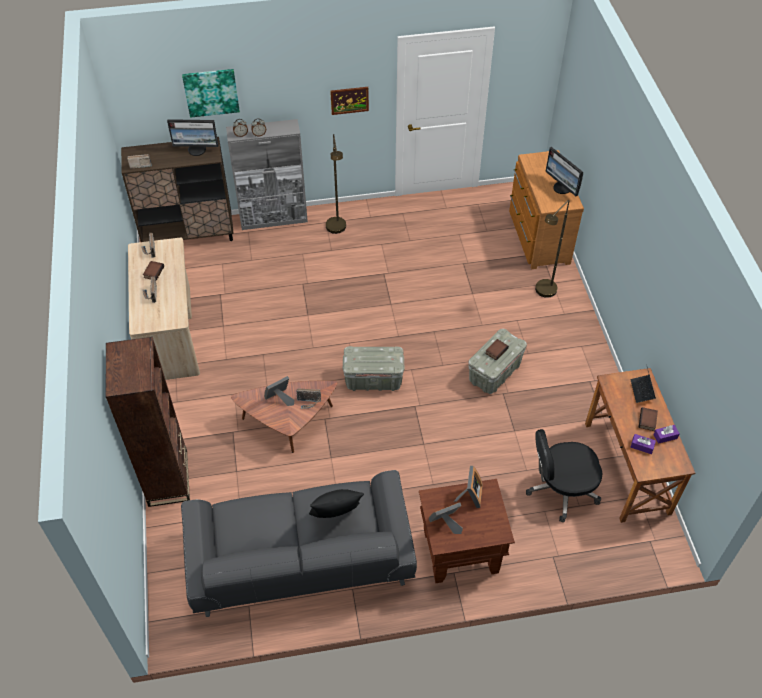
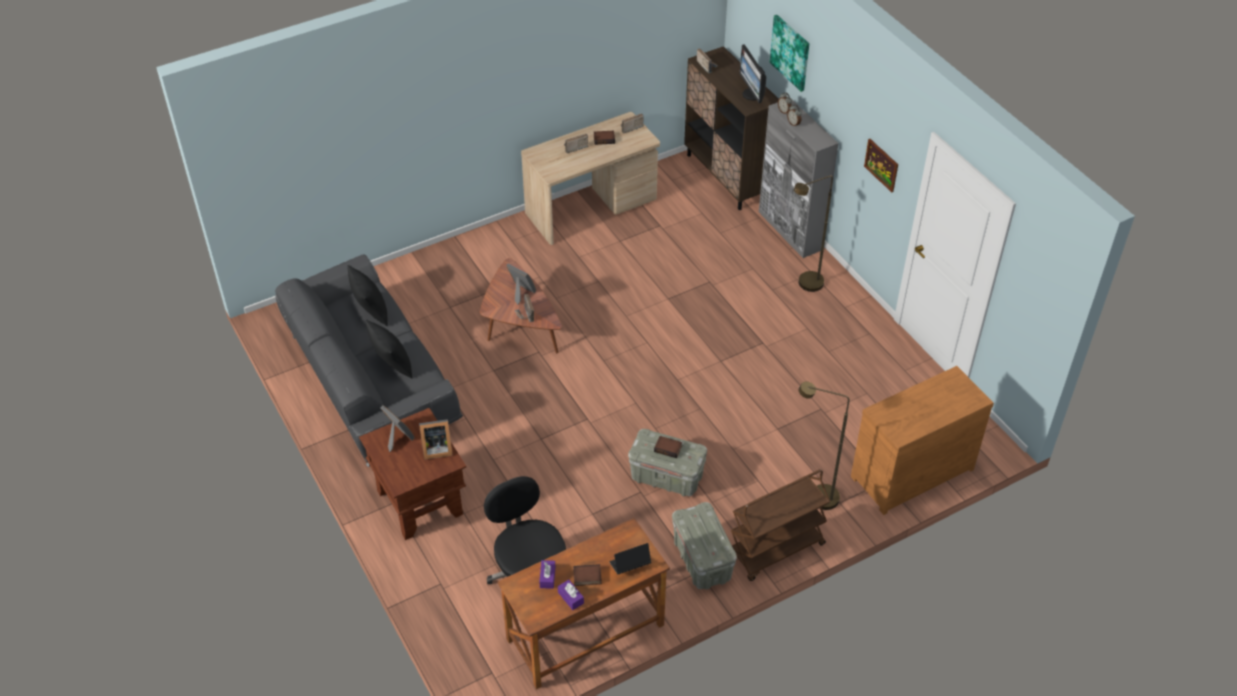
camera: 70 degrees right, 5 degrees down
(168, 478) = (424, 264): brown bookcase -> none
(258, 518) = (371, 312): none -> black pillow
(373, 380) = (606, 375): grey storage box -> grey storage box (701, 560)
(562, 188) = (921, 420): monitor -> none
(583, 331) = (776, 550): none -> brown cart

